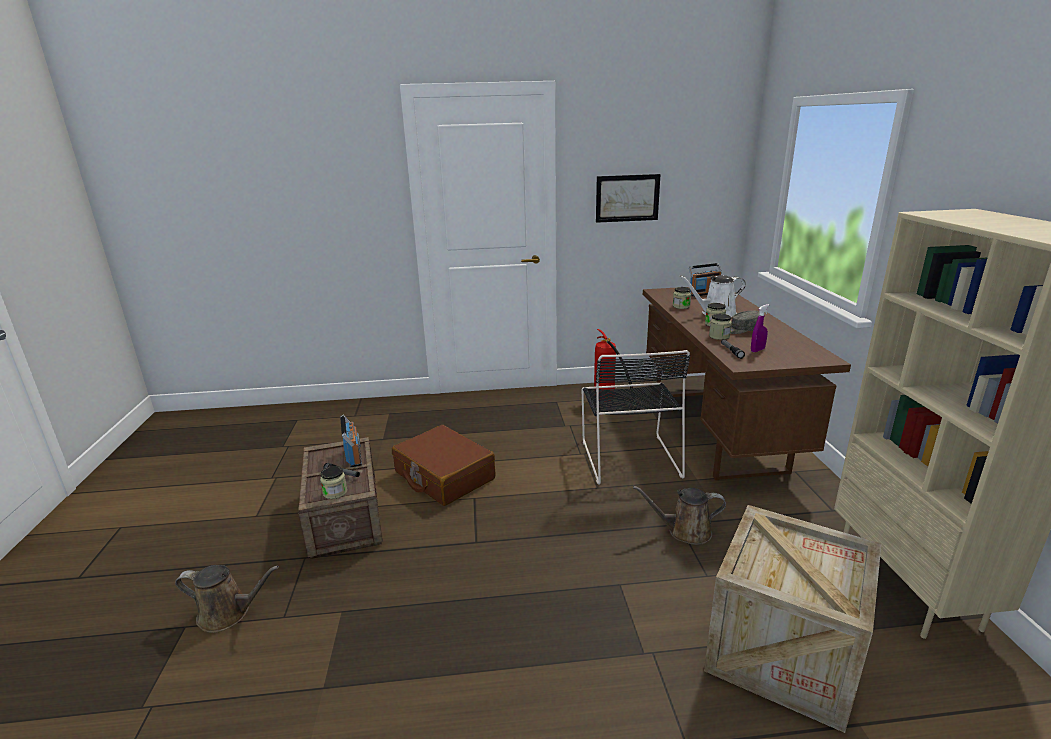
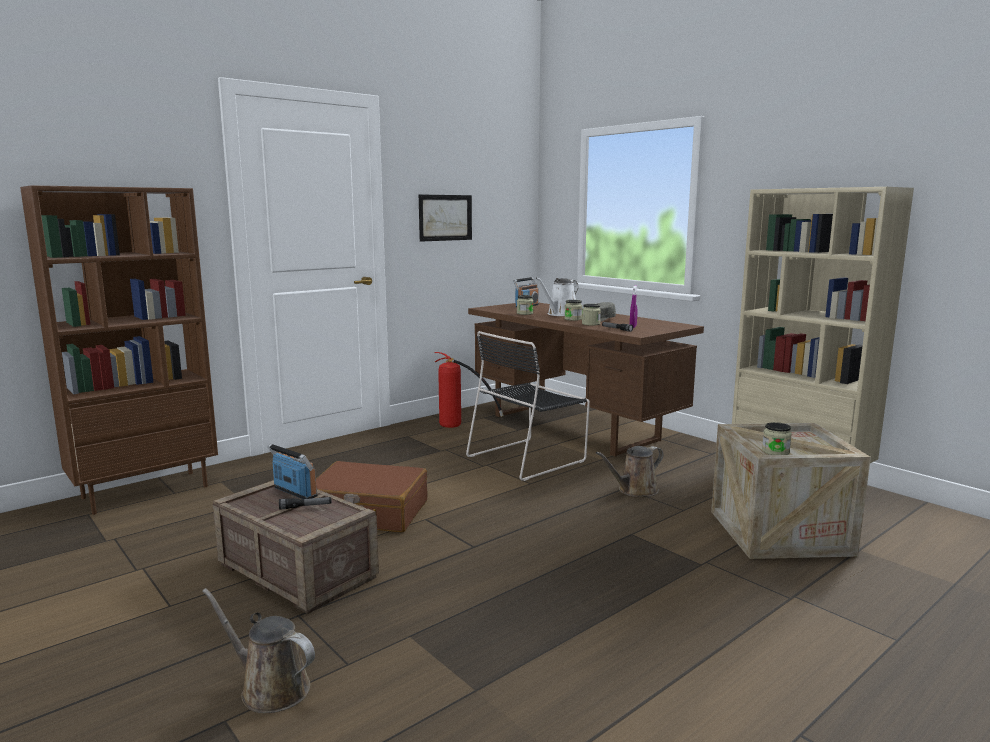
camera: 35 degrees left, 10 degrees down
(229, 613) = (270, 688): brown watering can -> brown watering can turned 120 degrees counterclockwise
(335, 492) = (324, 520): jar -> jar (775, 452)
(342, 409) = (146, 491): none -> brown bookcase
(629, 456) = (529, 458): black chair -> black chair turned 90 degrees clockwise

